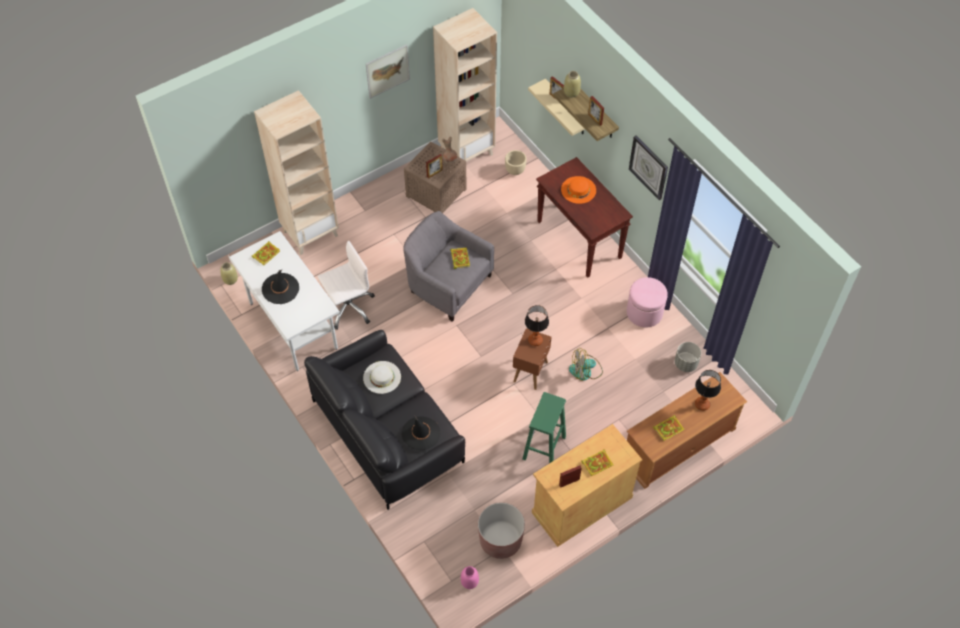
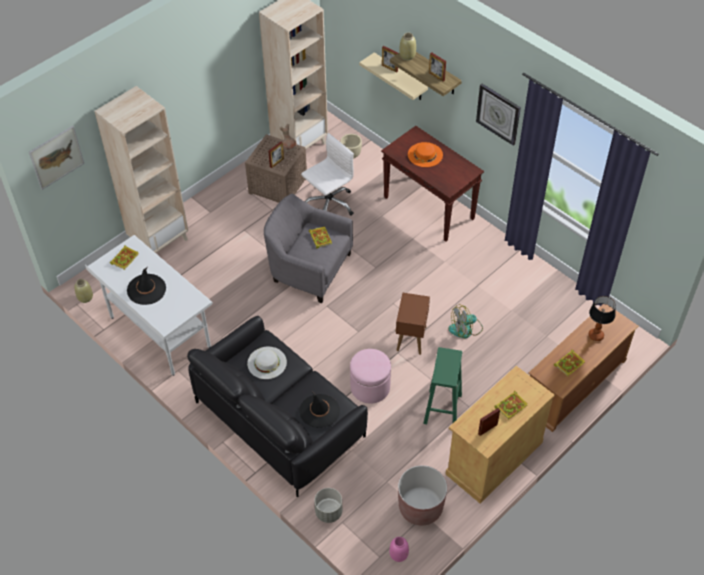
camera: 10 degrees left, 5 degrees down
(348, 307) = (213, 305): white office chair -> white office chair (329, 204)
(387, 71) = (219, 62): picture -> picture (56, 157)
(535, 340) = (414, 302): table lamp -> none
(644, 312) = (509, 265): pink ottoman -> pink ottoman (370, 387)
(685, 363) = (561, 306): grey planter -> grey planter (328, 512)

